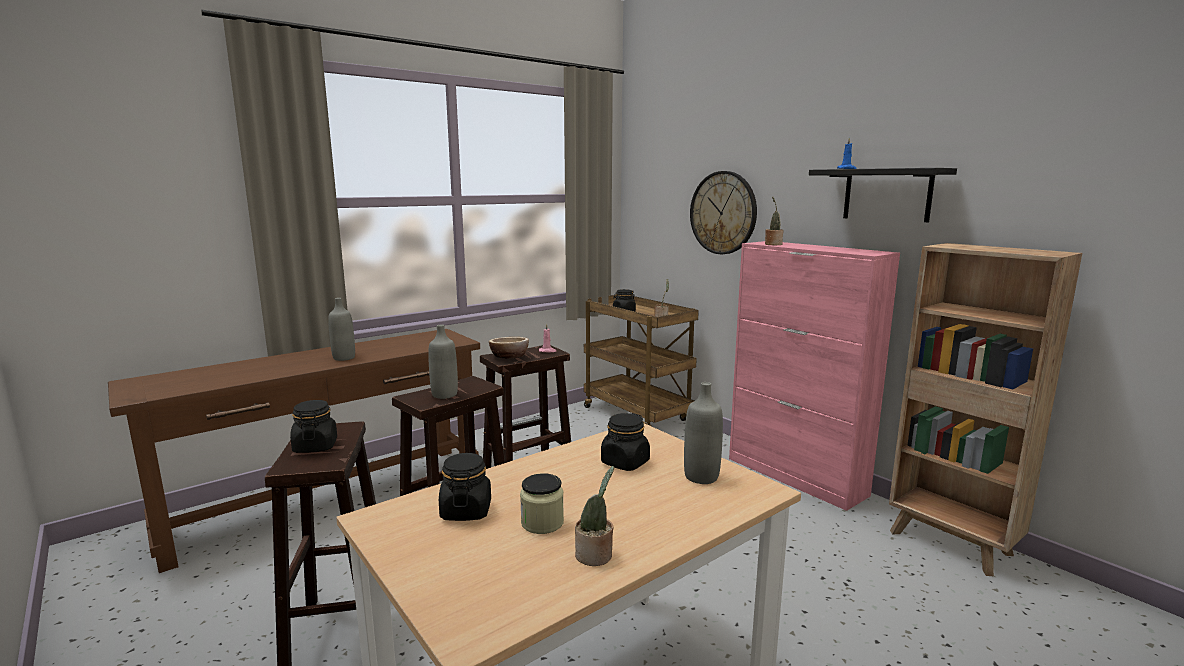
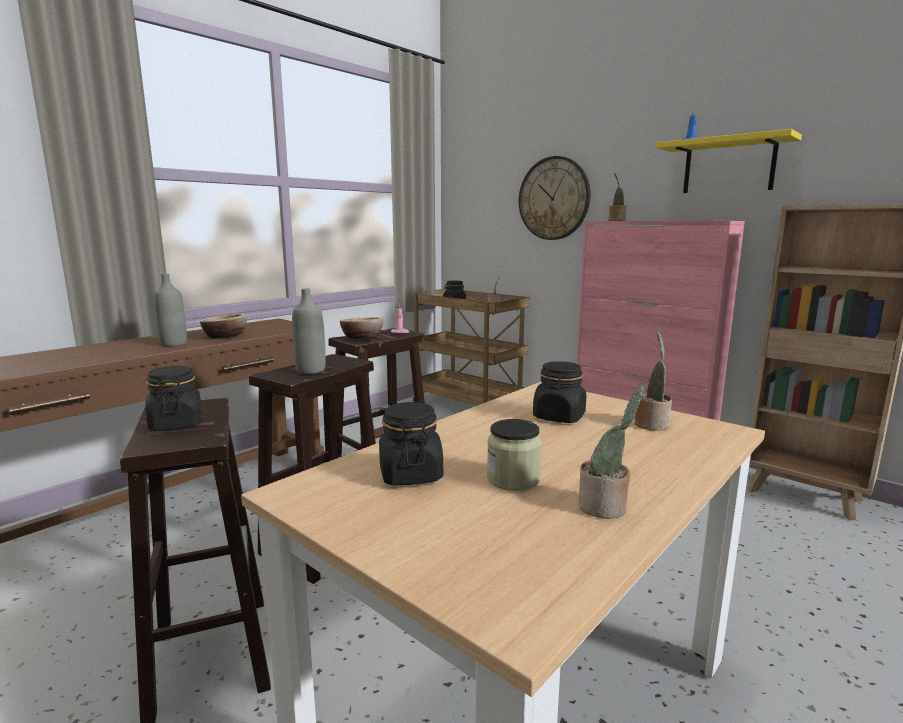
camera: 10 degrees left, 0 degrees up
(390, 351) = (225, 336): none -> bowl
(701, 476) = (651, 424): grey bottle -> potted plant
(887, 194) = (728, 166): black shelf -> yellow shelf

